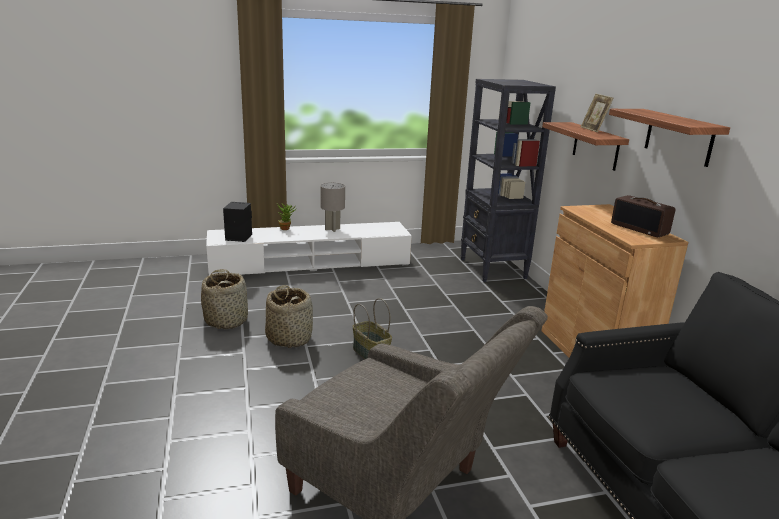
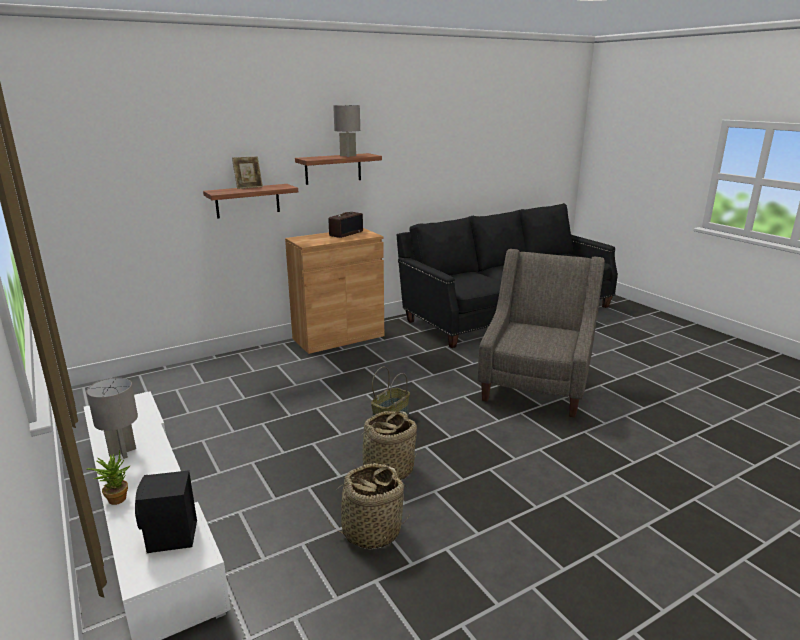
camera: 105 degrees left, 0 degrees up
(493, 269) = (166, 379): black bookcase -> none
(673, 119) = (348, 156): none -> grey table lamp

